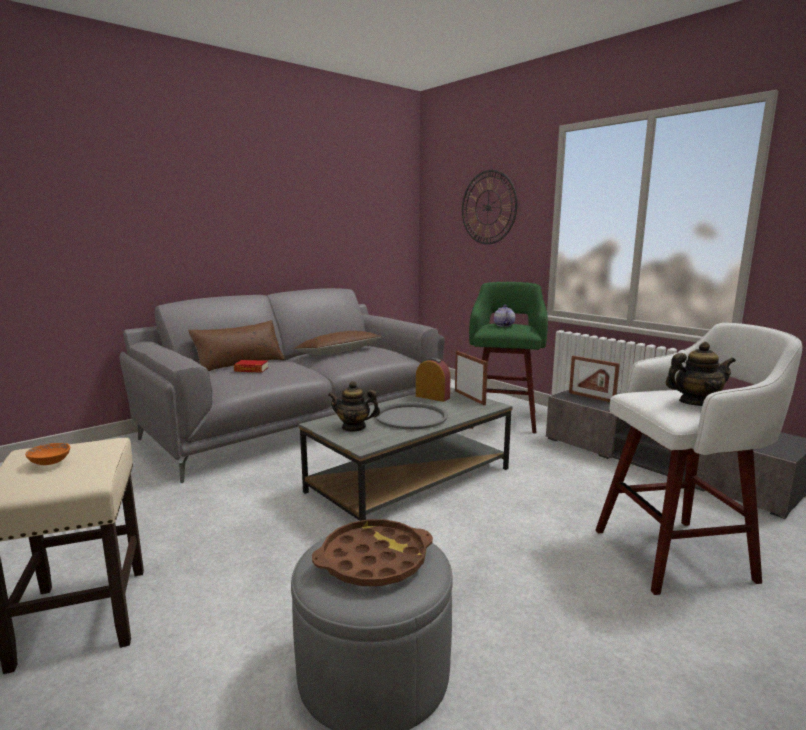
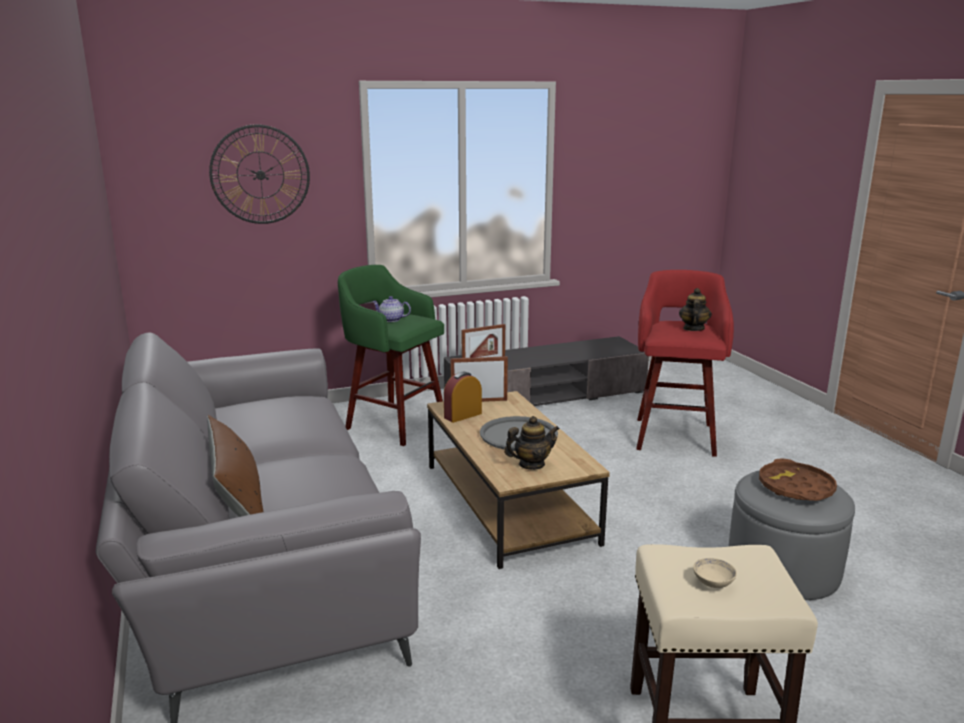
camera: 70 degrees left, 5 degrees up
(50, 462) = (713, 582): orange bowl -> beige bowl
(251, 370) = (300, 489): book -> none
(339, 352) = (261, 425): brown pillow -> none
(354, 427) = (531, 464): teapot -> teapot turned 135 degrees counterclockwise
(409, 479) = (507, 503): grey coffee table -> brown coffee table
(677, 554) = (675, 435): white stool -> red stool

